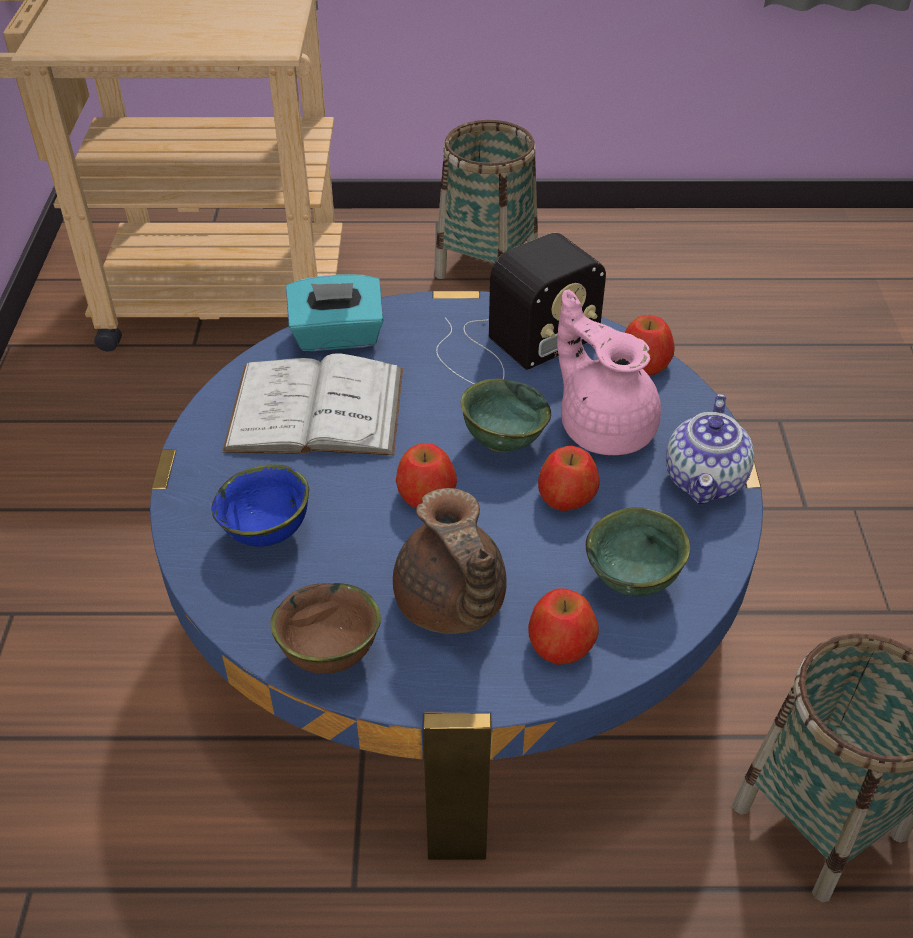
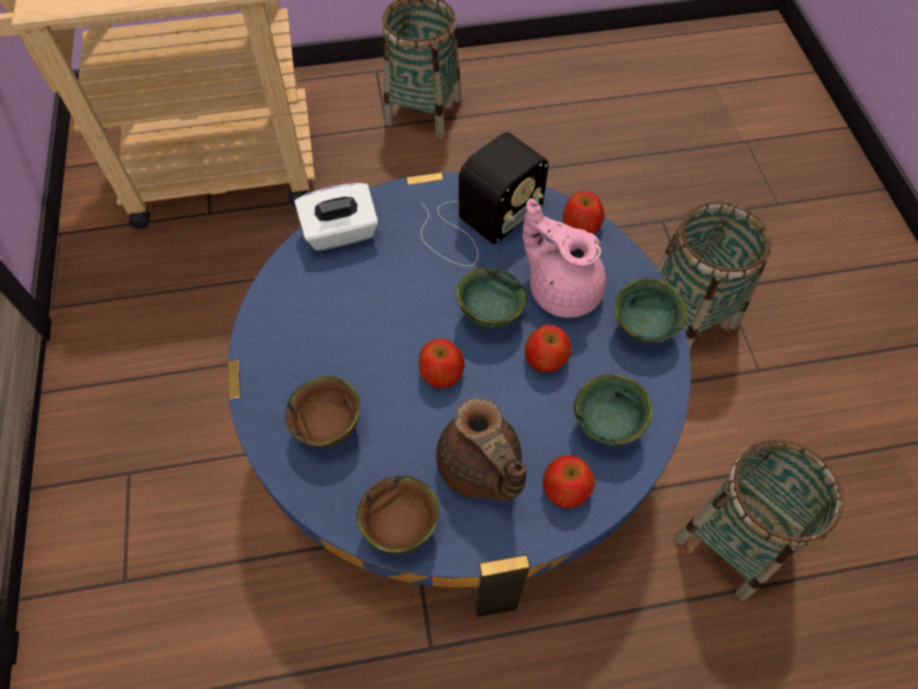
camera: 10 degrees left, 15 degrees up
(268, 535) = (329, 428): blue bowl -> brown bowl
(316, 409) = (339, 305): white book -> none
(337, 337) = (341, 233): turquoise tissue box -> white tissue box
(705, 481) = (644, 328): teapot -> green bowl
(796, 533) = (687, 315): none -> basket

